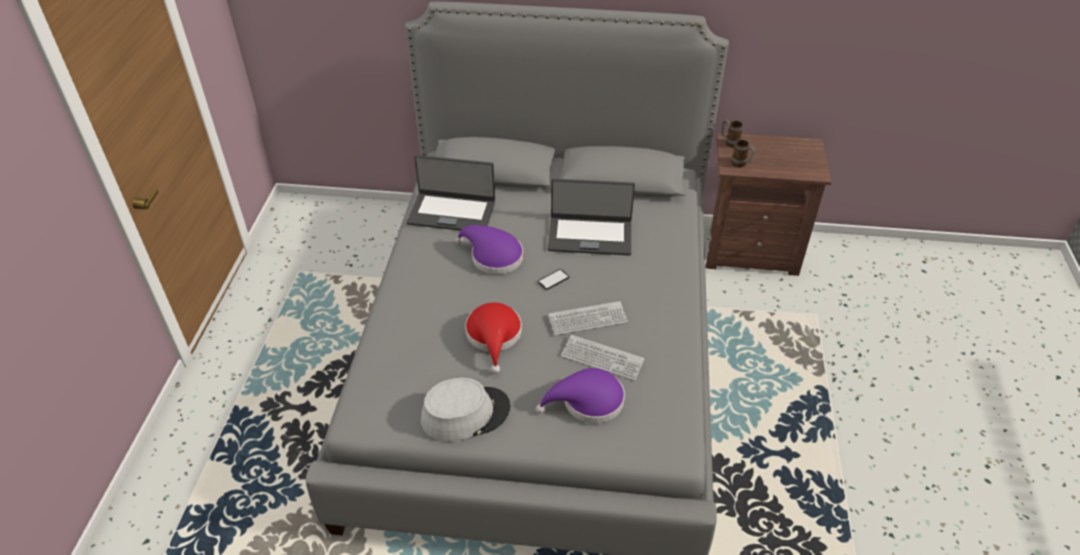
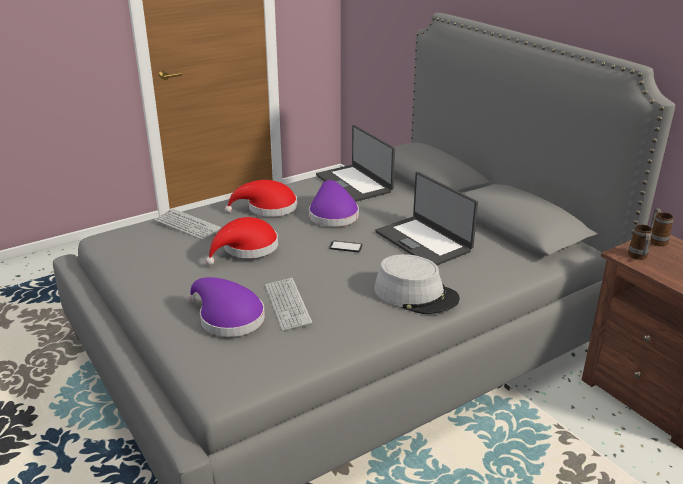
camera: 50 degrees right, 15 degrees down
(433, 286) = (268, 208): none -> red hat
(465, 414) = (154, 272): grey hat -> grey hat (416, 294)
(587, 319) = (323, 279): keyboard -> keyboard (187, 225)

